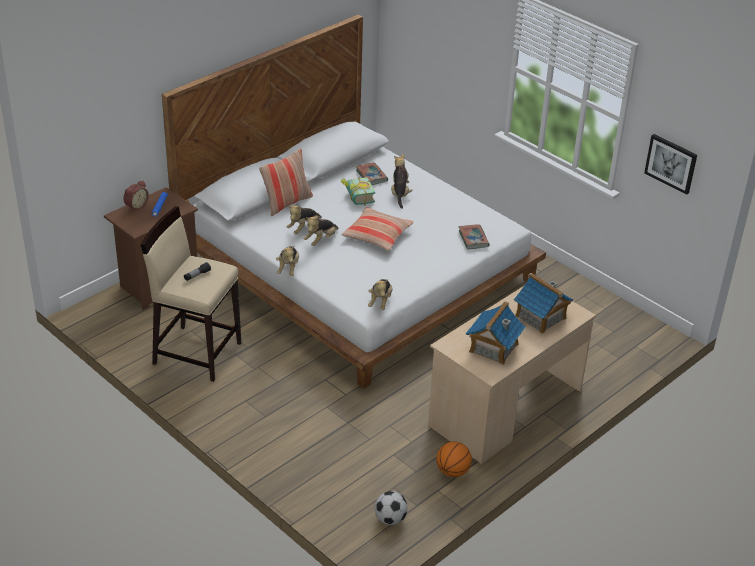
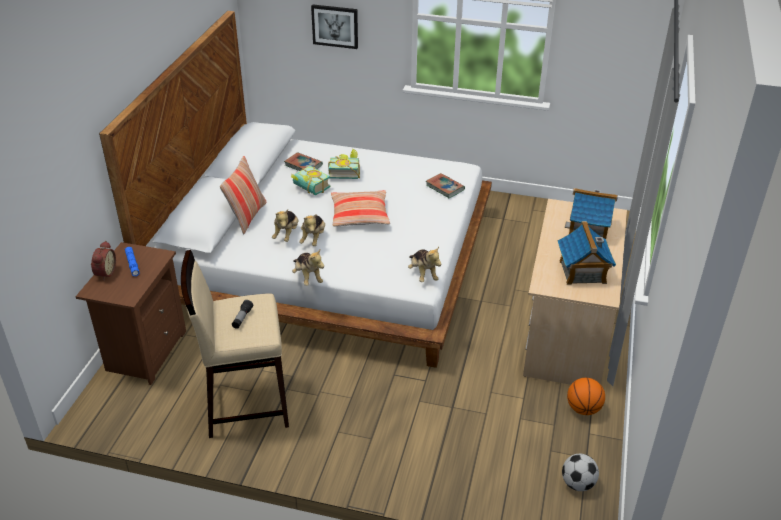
camera: 30 degrees left, 0 degrees up
(400, 194) = (344, 172): plush toy -> book
(671, 163) = (609, 55): picture -> picture (335, 26)

